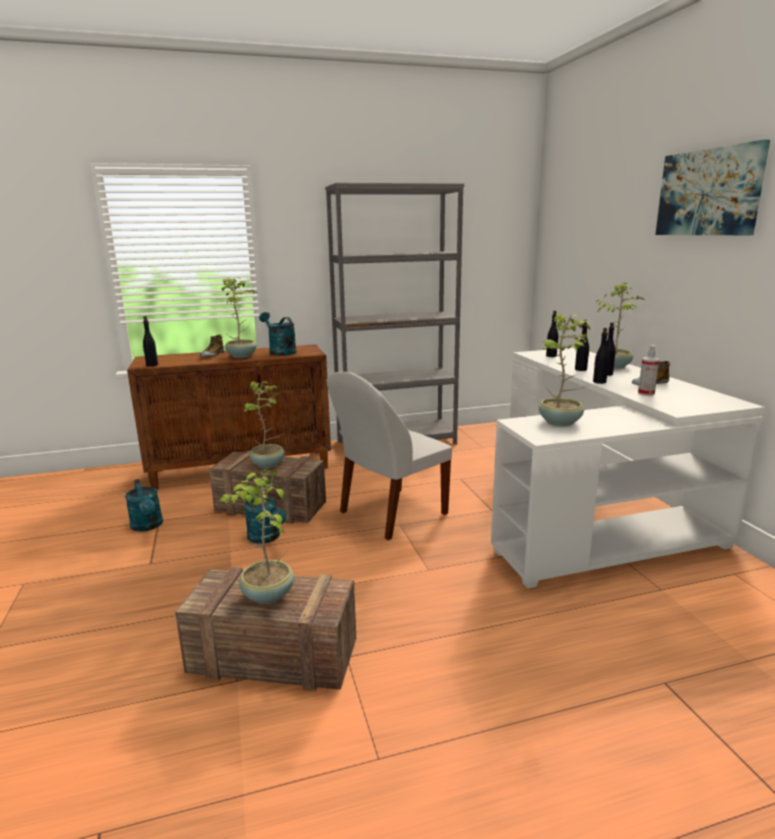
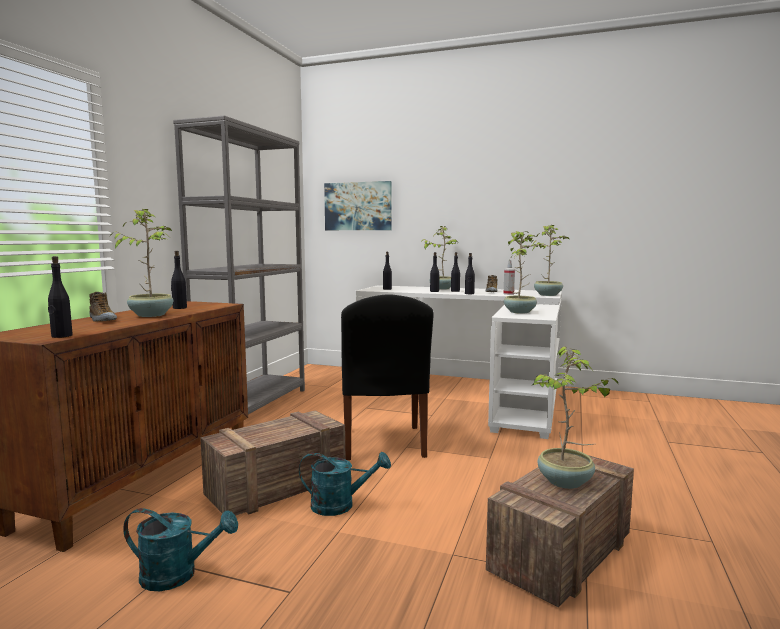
camera: 55 degrees left, 10 degrees down
(269, 464) = (277, 430): potted plant -> potted plant (548, 295)
(280, 352) = (179, 308): turquoise watering can -> black bottle
(390, 514) = (383, 444): white chair -> black chair
(709, 192) = (493, 165): picture -> picture (358, 206)

